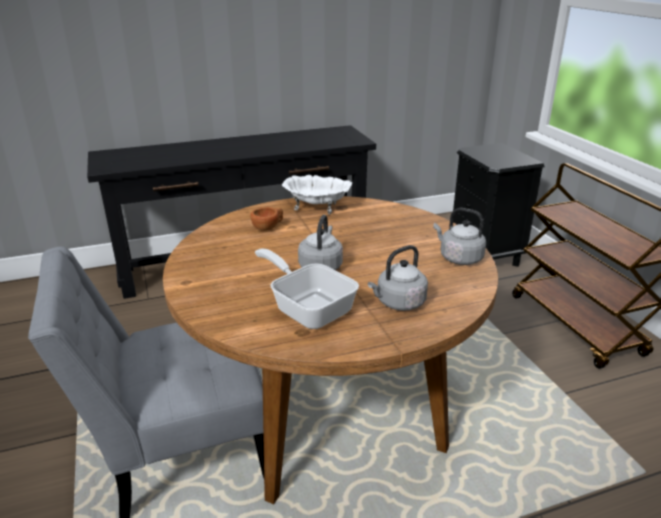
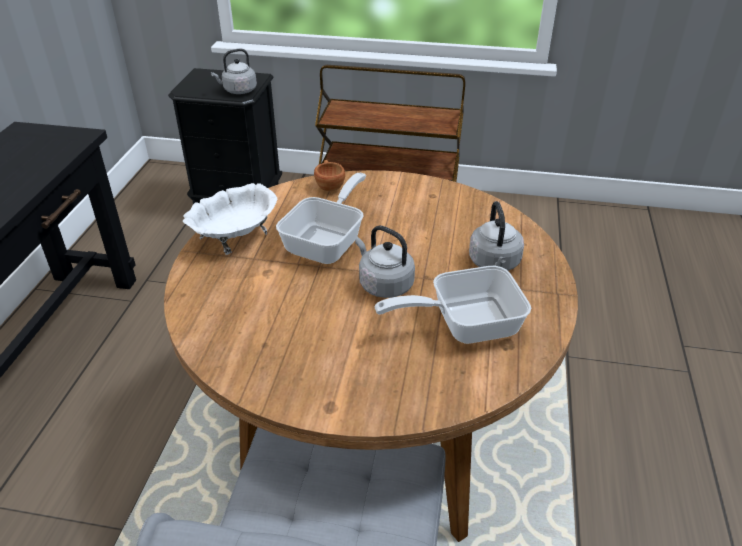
camera: 60 degrees left, 10 degrees up
(268, 227) = (249, 291): brown cup -> brown cup (329, 185)
(346, 235) = (328, 242): none -> frying pan
(458, 258) = (439, 197): grey kettle -> grey kettle (238, 91)

